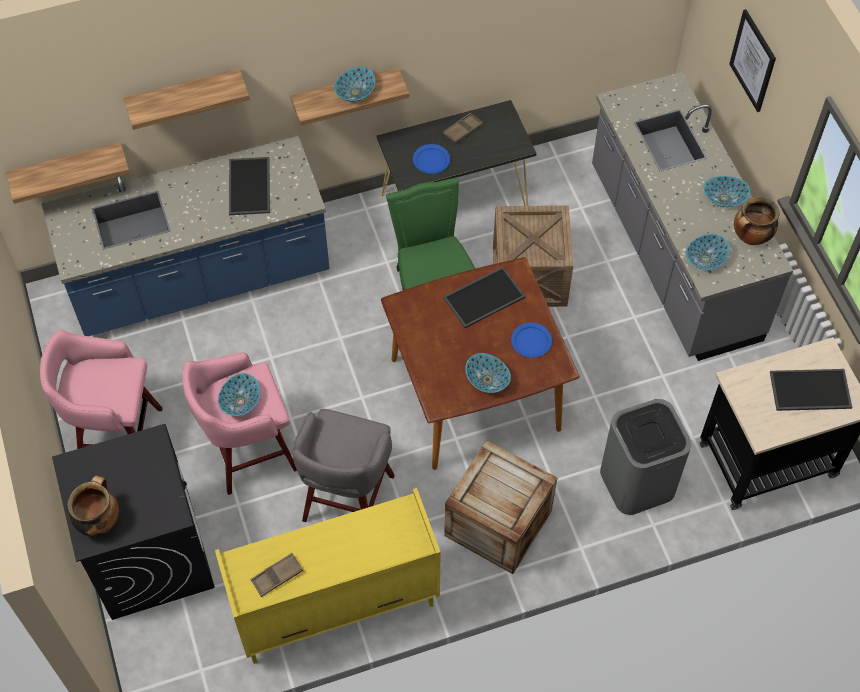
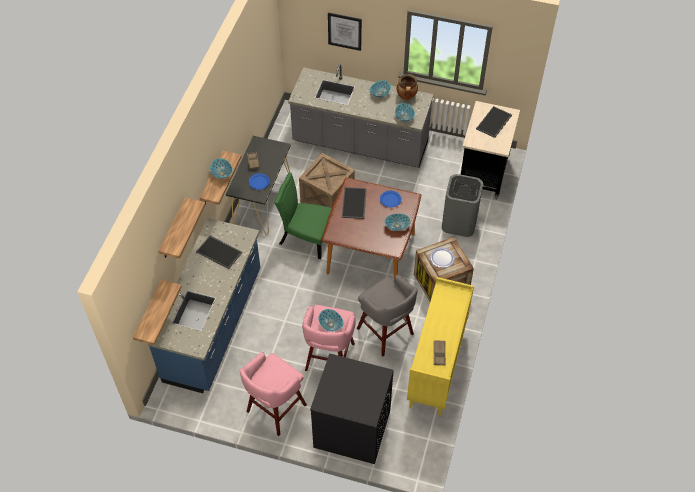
camera: 55 degrees left, 5 degrees down
(99, 521) = (362, 406): cooking pot -> none
(500, 485) = (442, 258): none -> plate

